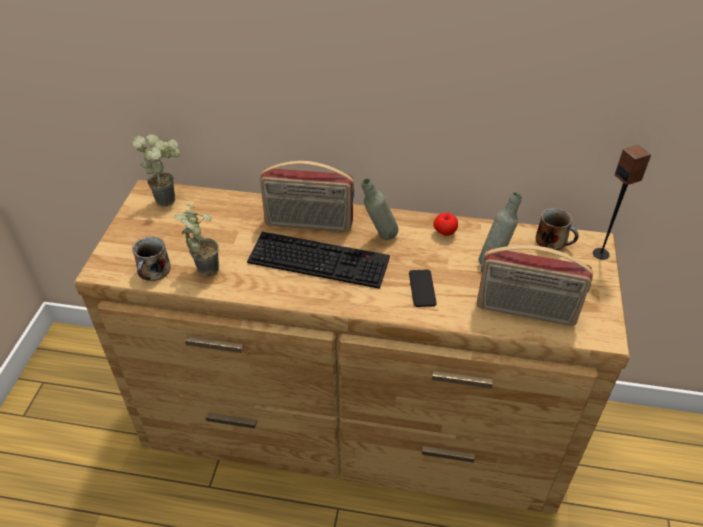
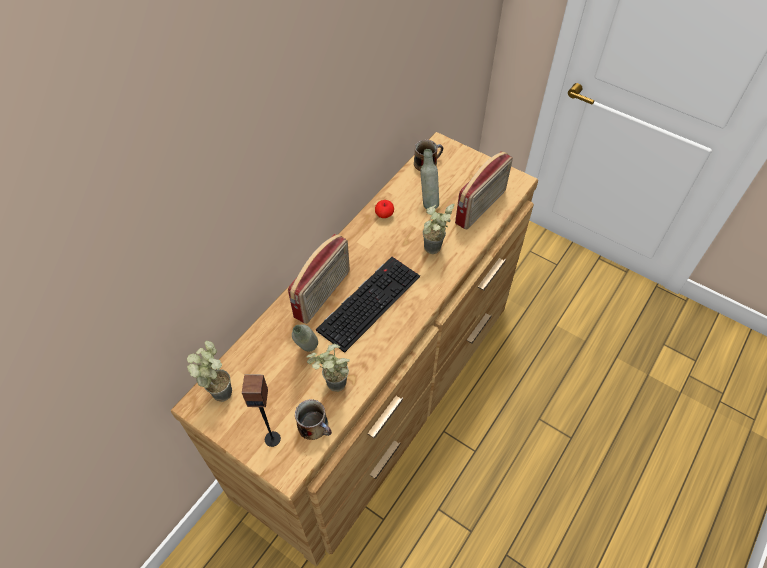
camera: 65 degrees left, 10 degrees up
(379, 237) = (366, 255): grey bottle -> grey bottle (307, 353)
(422, 288) = (432, 252): phone -> potted plant
(601, 254) = (451, 146): speaker -> speaker (272, 438)

